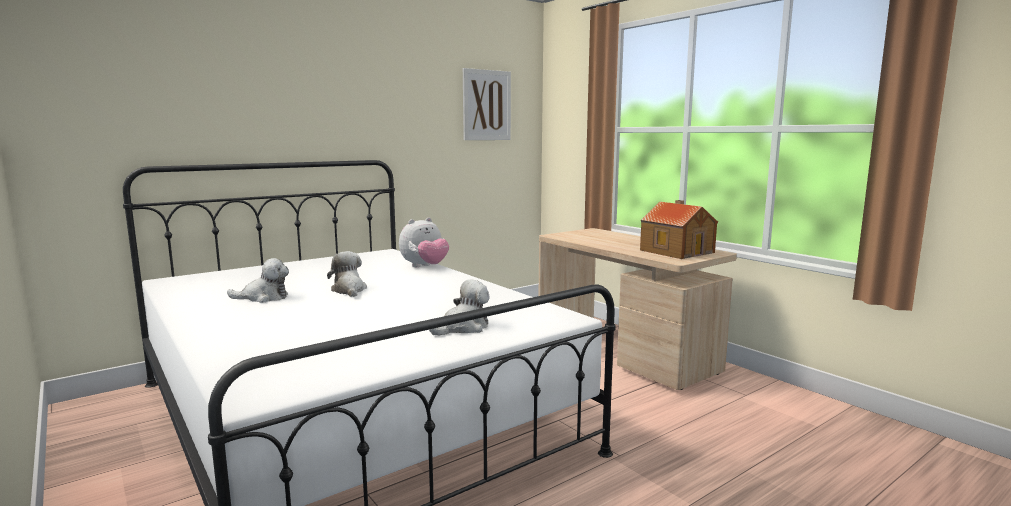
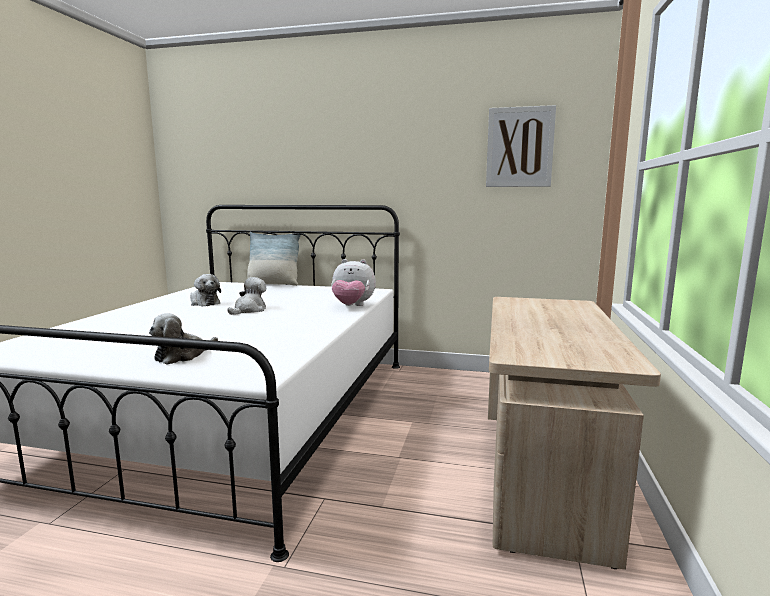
camera: 50 degrees right, 0 degrees up
(253, 267) = (273, 284): none -> pillow
(463, 328) = (183, 355): plush toy -> plush toy turned 120 degrees clockwise
(677, 251) = (571, 346): toy house -> none

